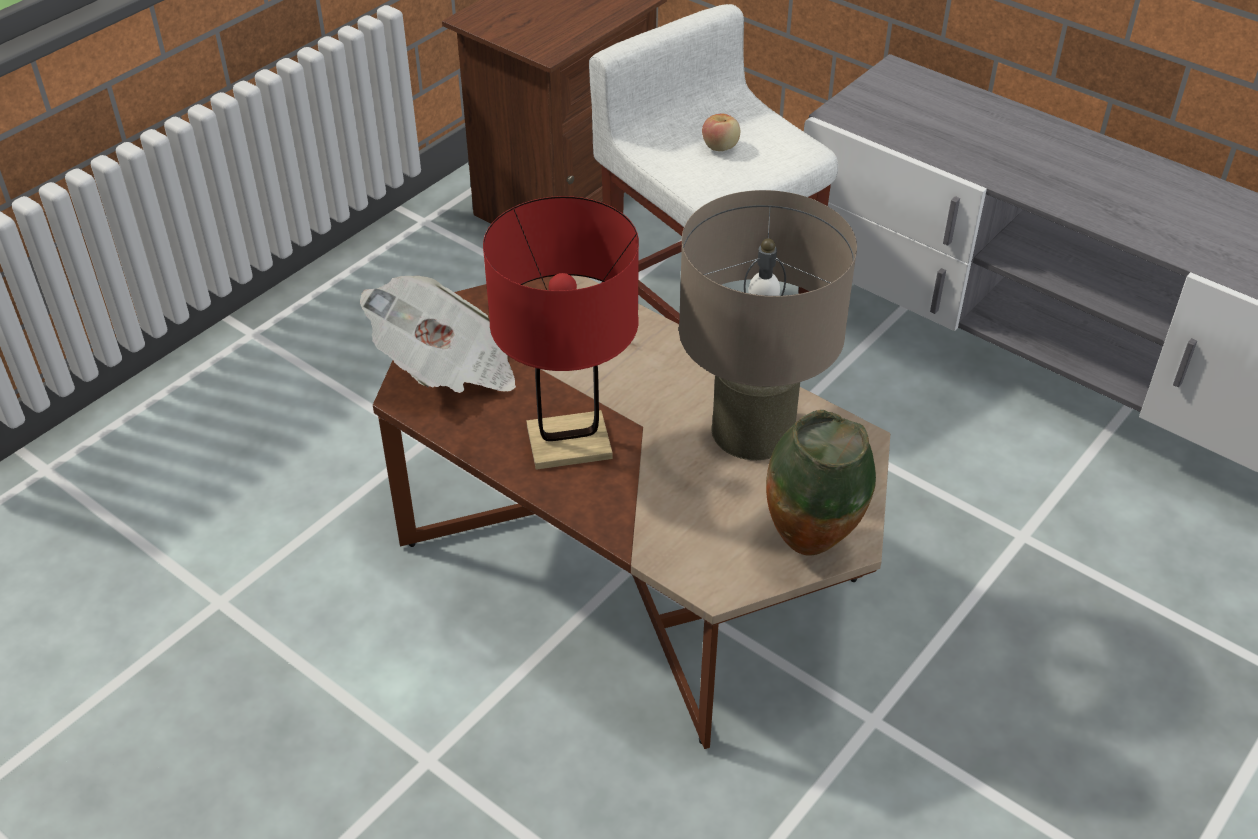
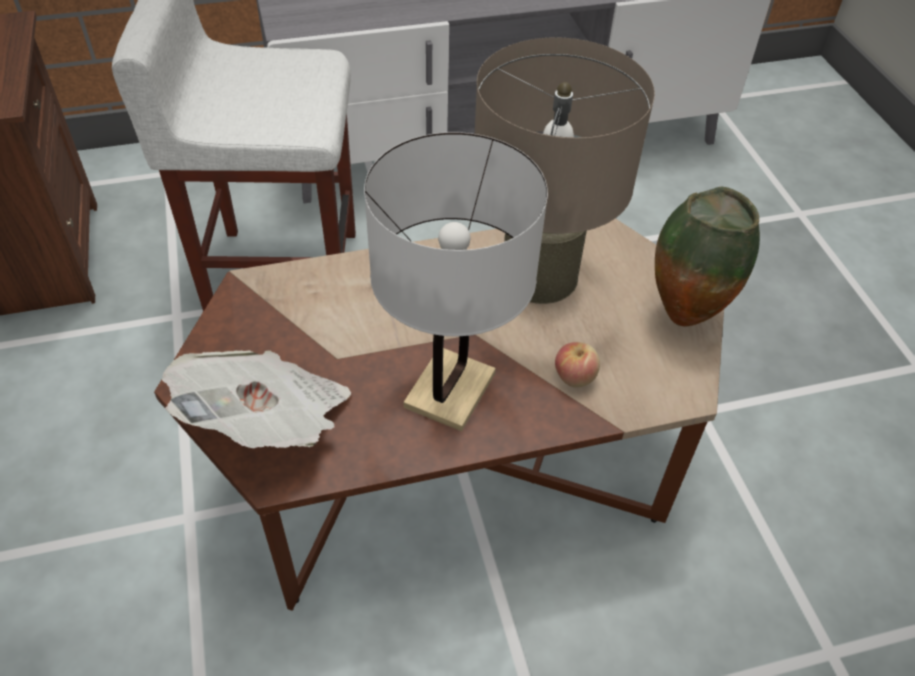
camera: 55 degrees left, 5 degrees up
(569, 442) = (450, 390): red table lamp -> white table lamp
(720, 147) = (260, 92): apple -> apple (574, 377)

